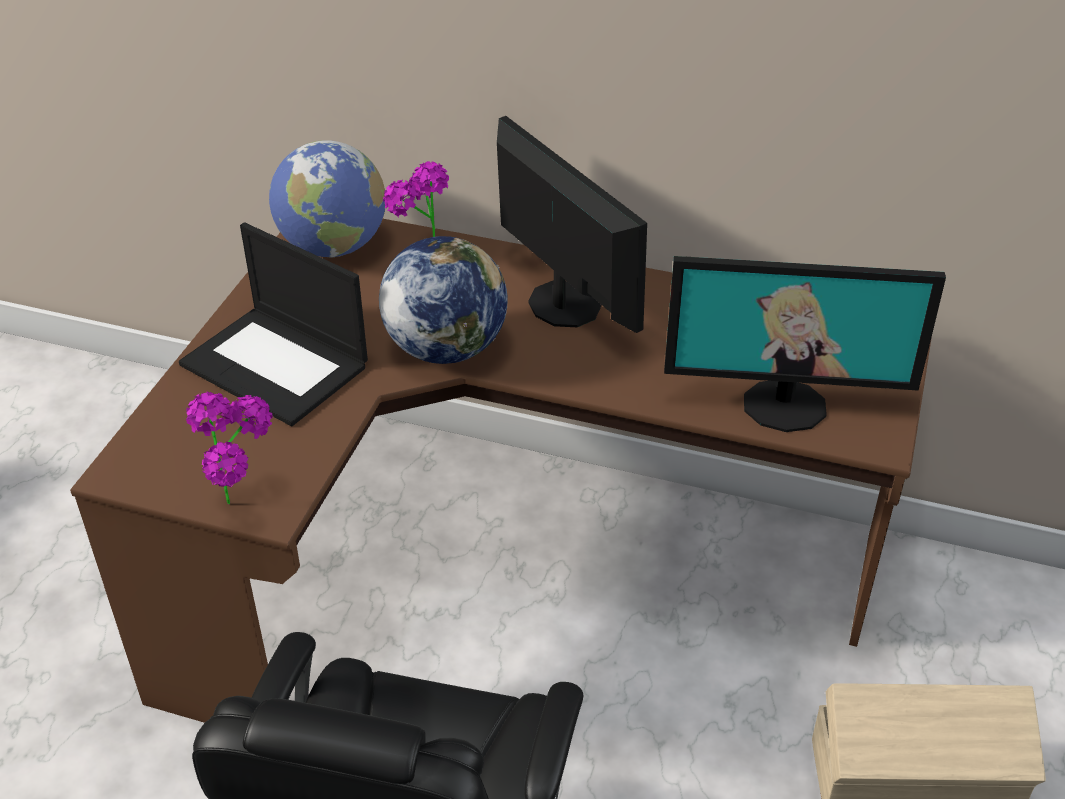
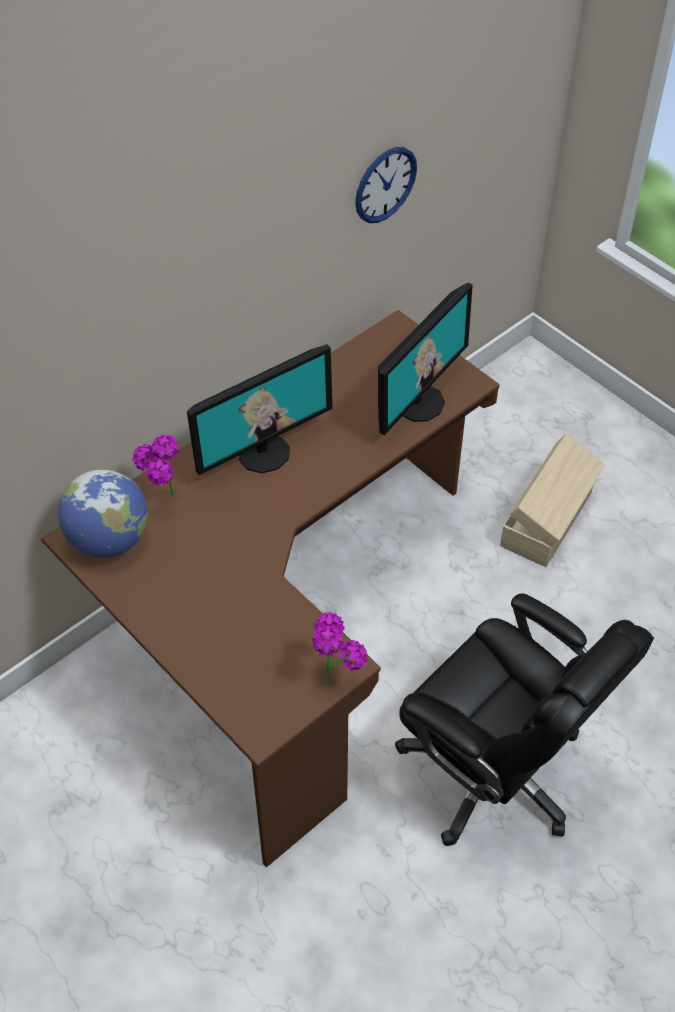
camera: 60 degrees left, 10 degrees up
(277, 365) = (214, 615): laptop -> none
(445, 348) = (262, 525): globe -> none
(562, 305) = (264, 453): monitor -> monitor turned 150 degrees clockwise
(962, 82) = (385, 184): none -> wall clock

